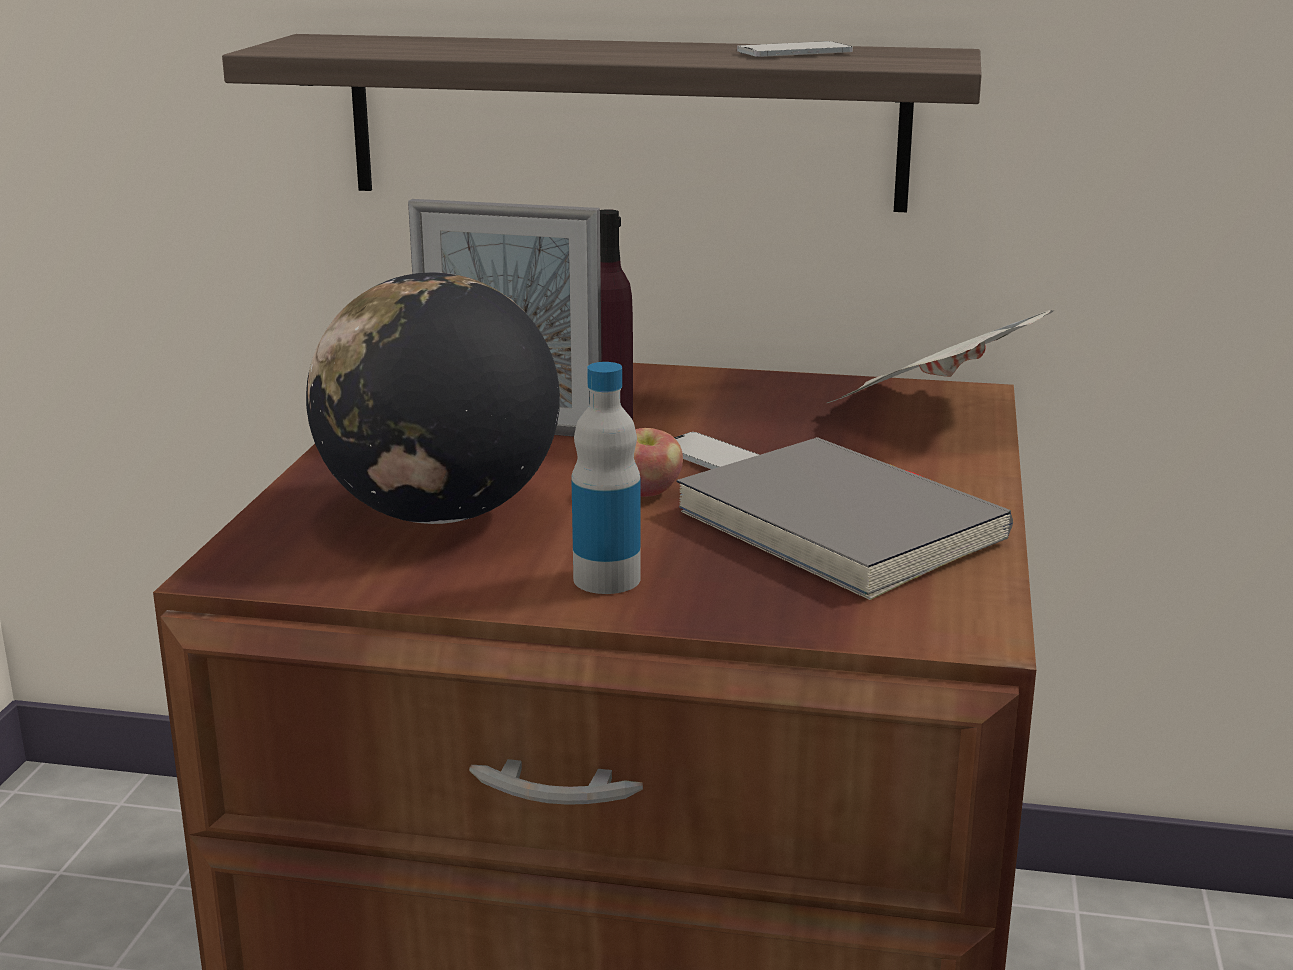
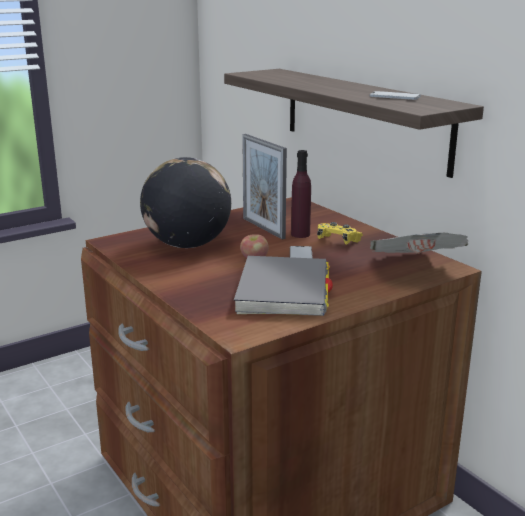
camera: 45 degrees right, 0 degrees up
(606, 579) = (184, 278): bottle -> none
(703, 408) = (338, 241): none -> yellow game controller

